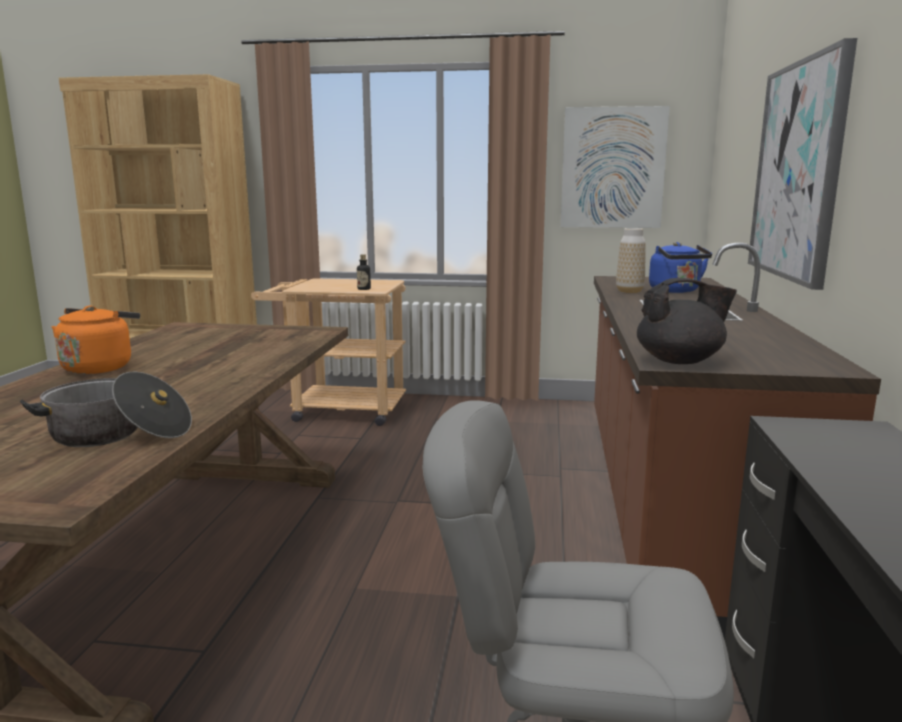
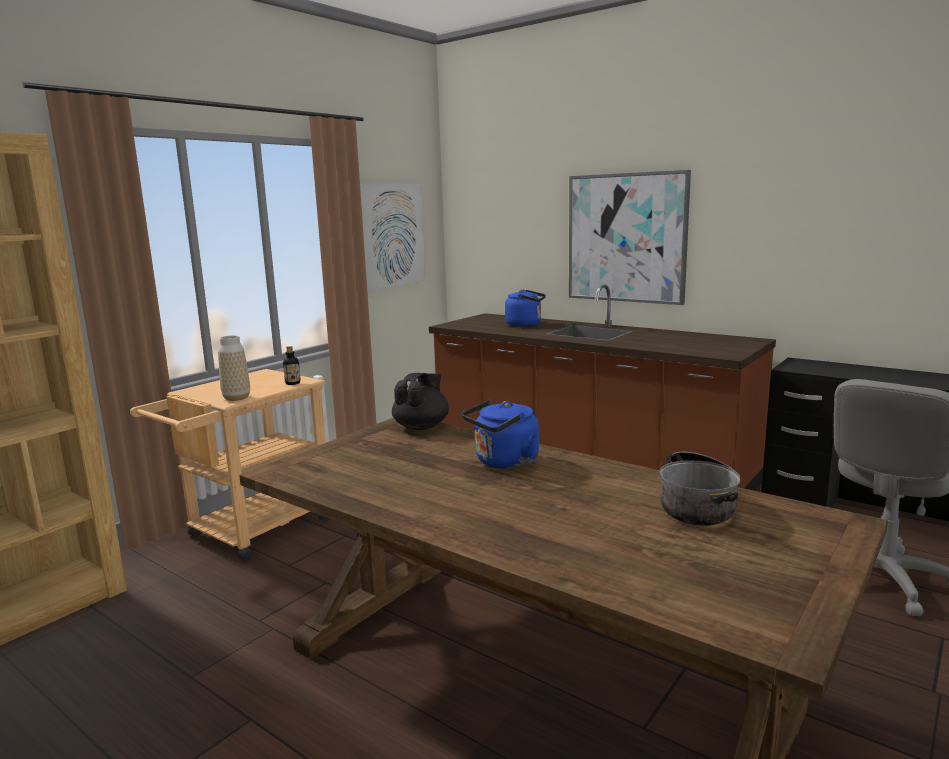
camera: 60 degrees left, 0 degrees up
(100, 367) = (446, 511): orange kettle -> none
(225, 365) = (503, 462): none -> blue kettle
(629, 291) = (511, 330): vase -> vase (236, 398)
(680, 361) = (726, 353): black teapot -> black teapot (422, 427)

